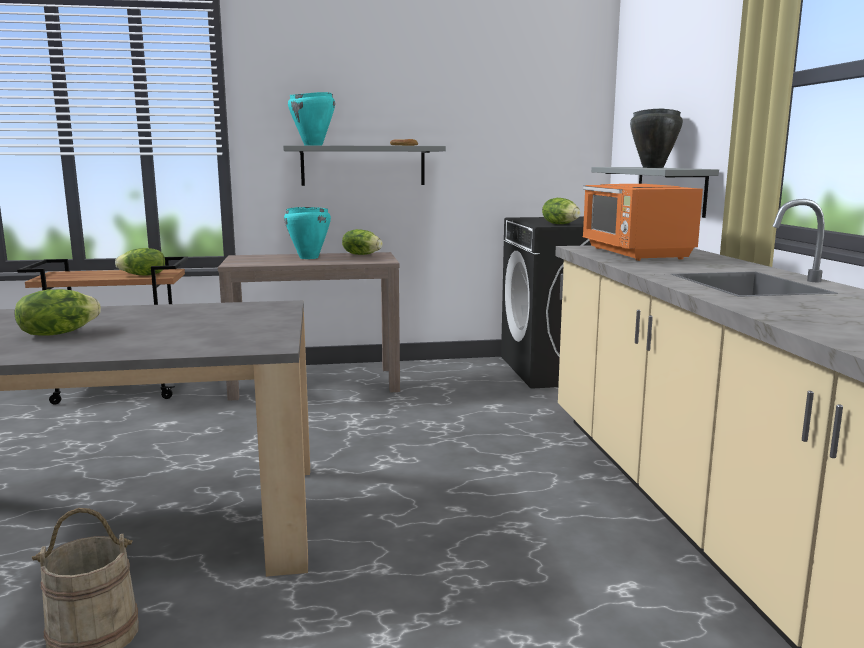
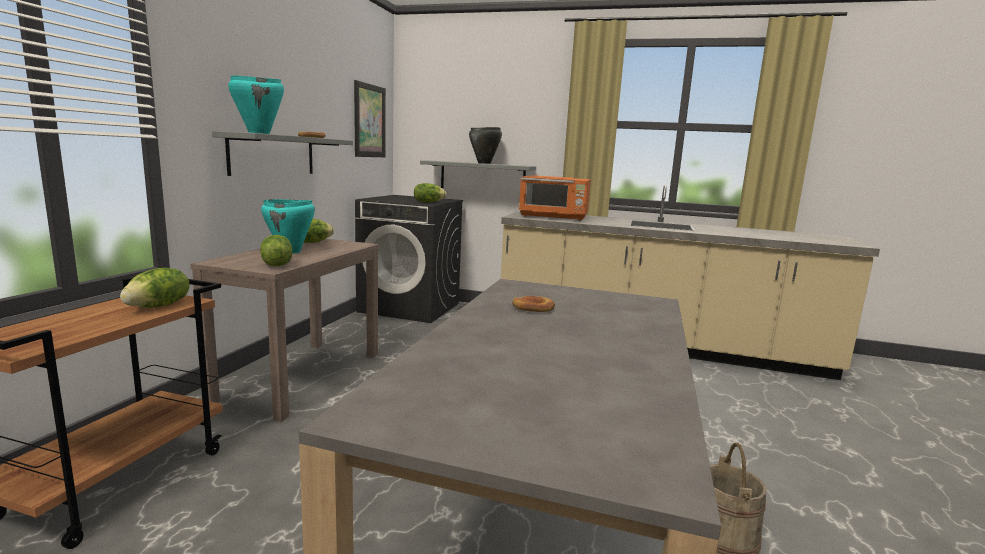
camera: 65 degrees left, 0 degrees up
(58, 333) = (570, 344): lettuce -> lettuce (276, 265)
(181, 317) = (533, 307): none -> bread
(548, 119) = (369, 121): none -> picture

